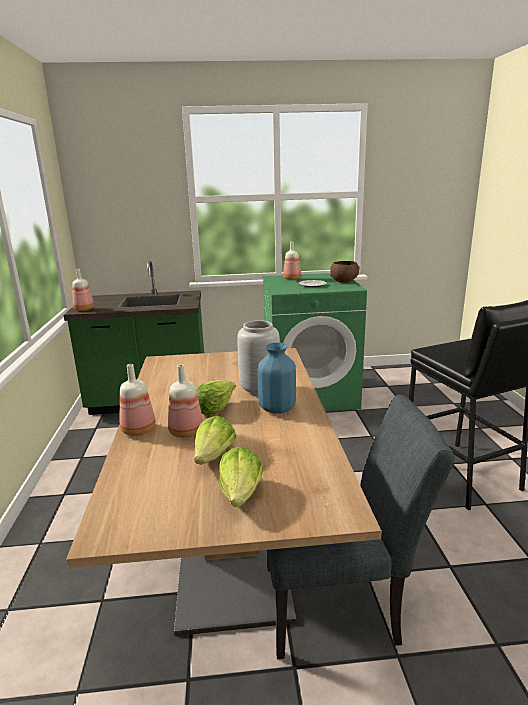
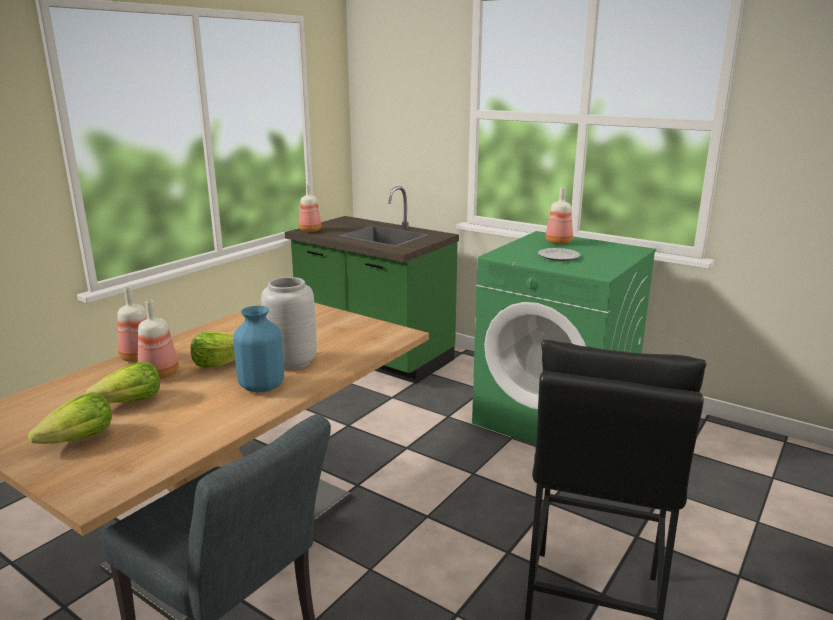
camera: 40 degrees right, 0 degrees up
(344, 281) = (615, 262): brown bowl -> none

